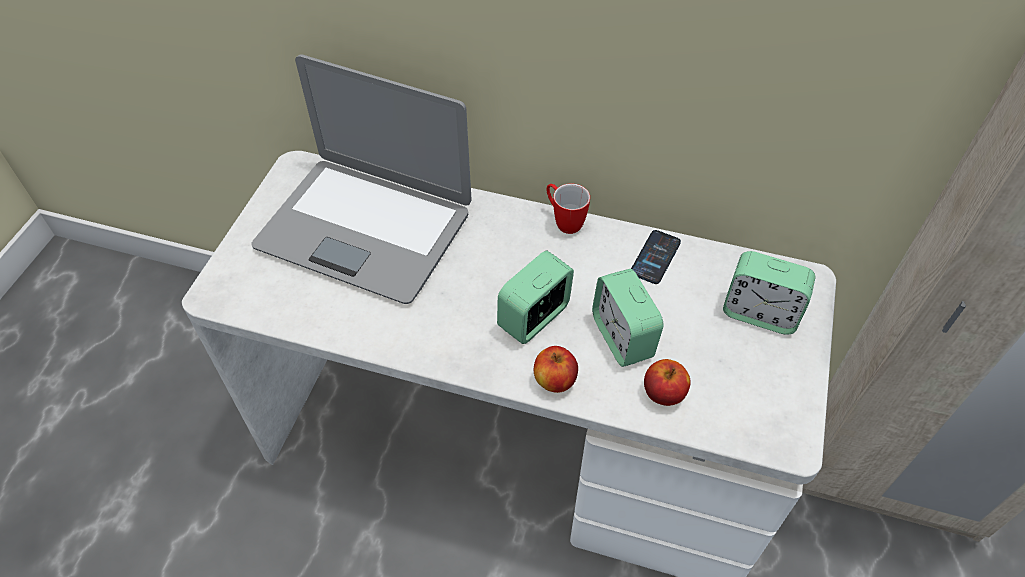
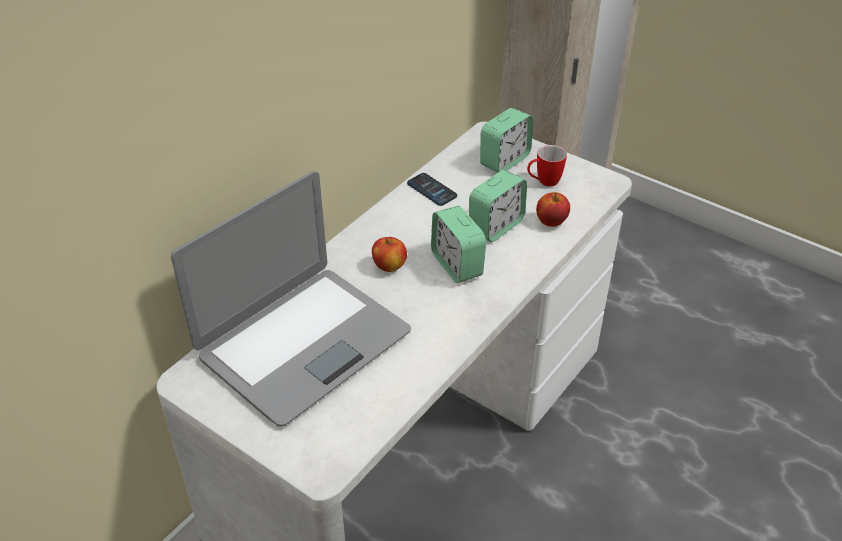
camera: 70 degrees left, 10 degrees down
(555, 381) = (519, 269): apple -> apple (389, 266)
(564, 221) = (369, 224): mug -> mug (543, 182)
(622, 337) = (496, 226): alarm clock -> alarm clock turned 45 degrees counterclockwise

